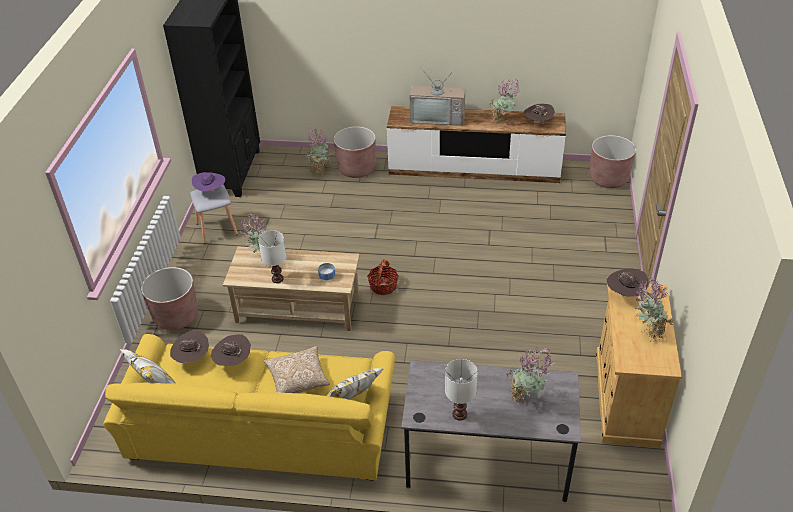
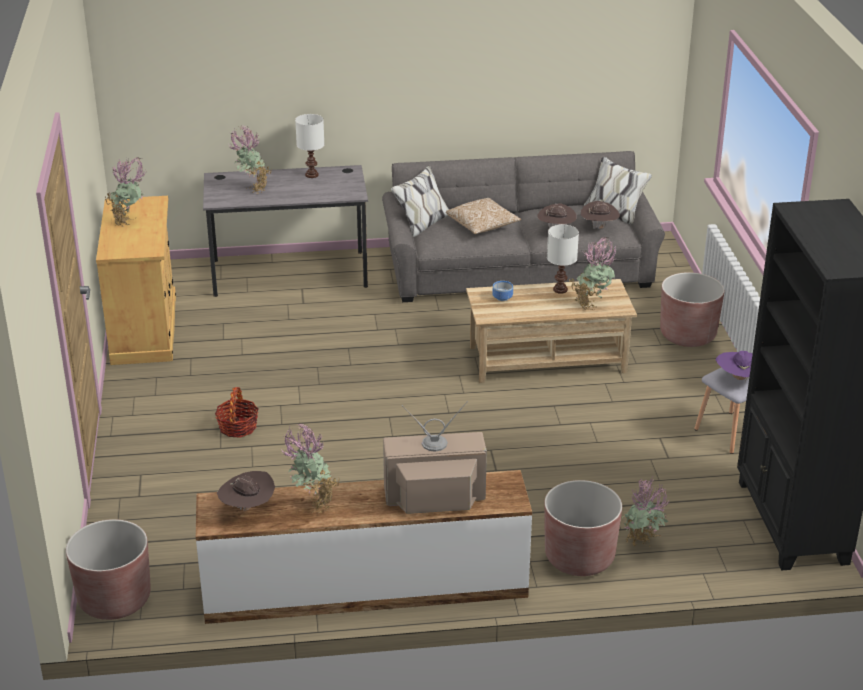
camera: 165 degrees right, 10 degrees down
(261, 426) = (519, 269): yellow sofa -> grey sofa
(383, 286) = (451, 394): basket -> basket (238, 427)
(625, 294) = (146, 247): brown hat -> none

